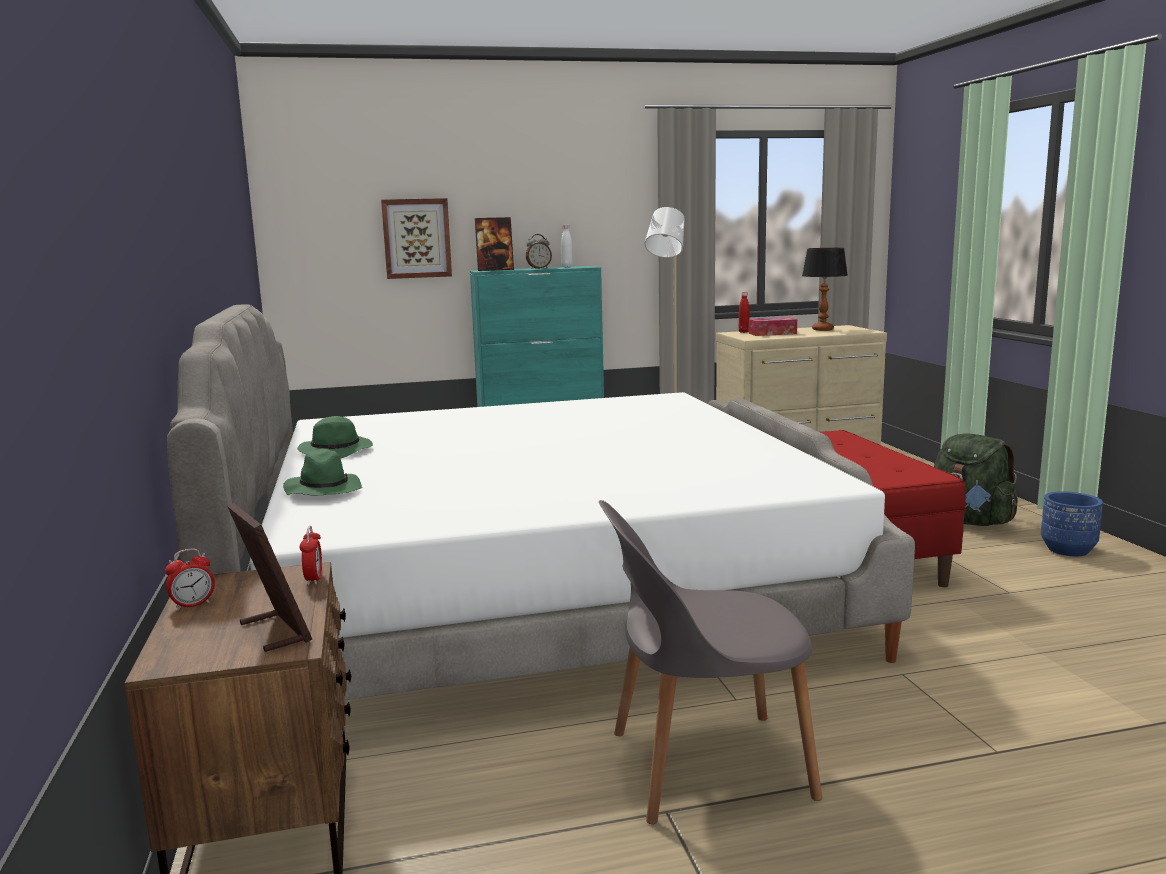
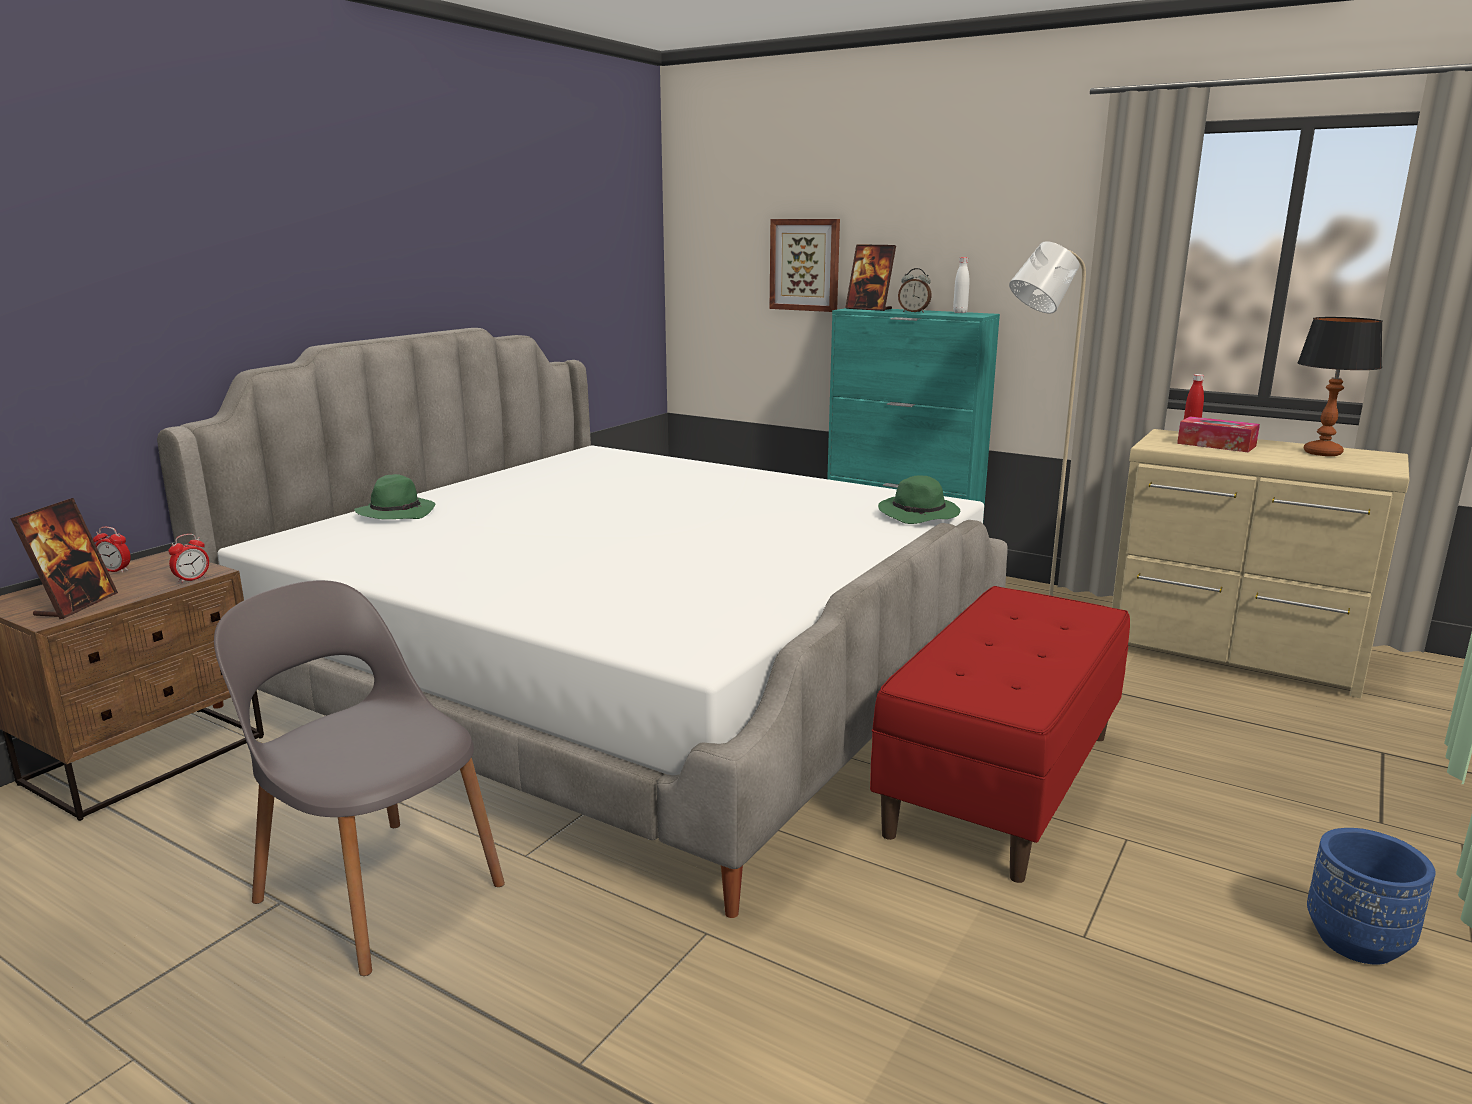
camera: 45 degrees right, 5 degrees up
(337, 451) = (513, 481): green hat -> green hat (920, 515)
(969, 521) = (1296, 826): green backpack -> none

